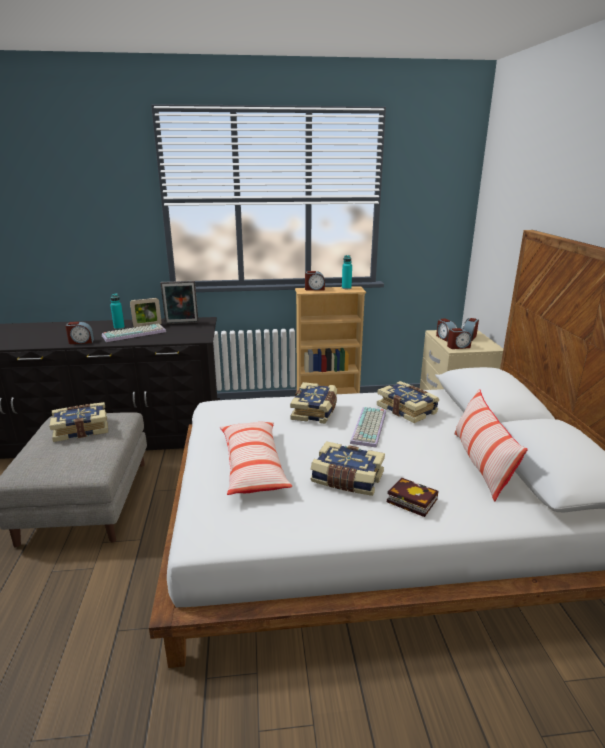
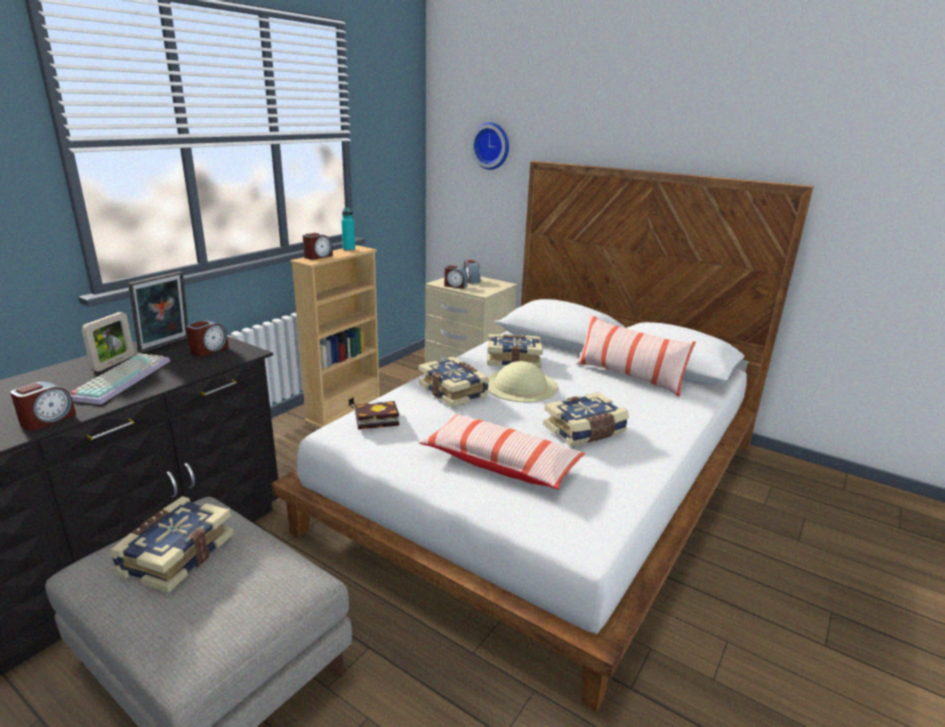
camera: 50 degrees left, 0 degrees up
(119, 328) = (68, 381): turquoise bottle -> none
(370, 428) = (520, 385): keyboard -> beige hat
(409, 500) = (644, 422): book -> book (374, 420)
(458, 346) = (480, 290): alarm clock -> alarm clock (209, 350)
(511, 212) = (492, 146): none -> wall clock

